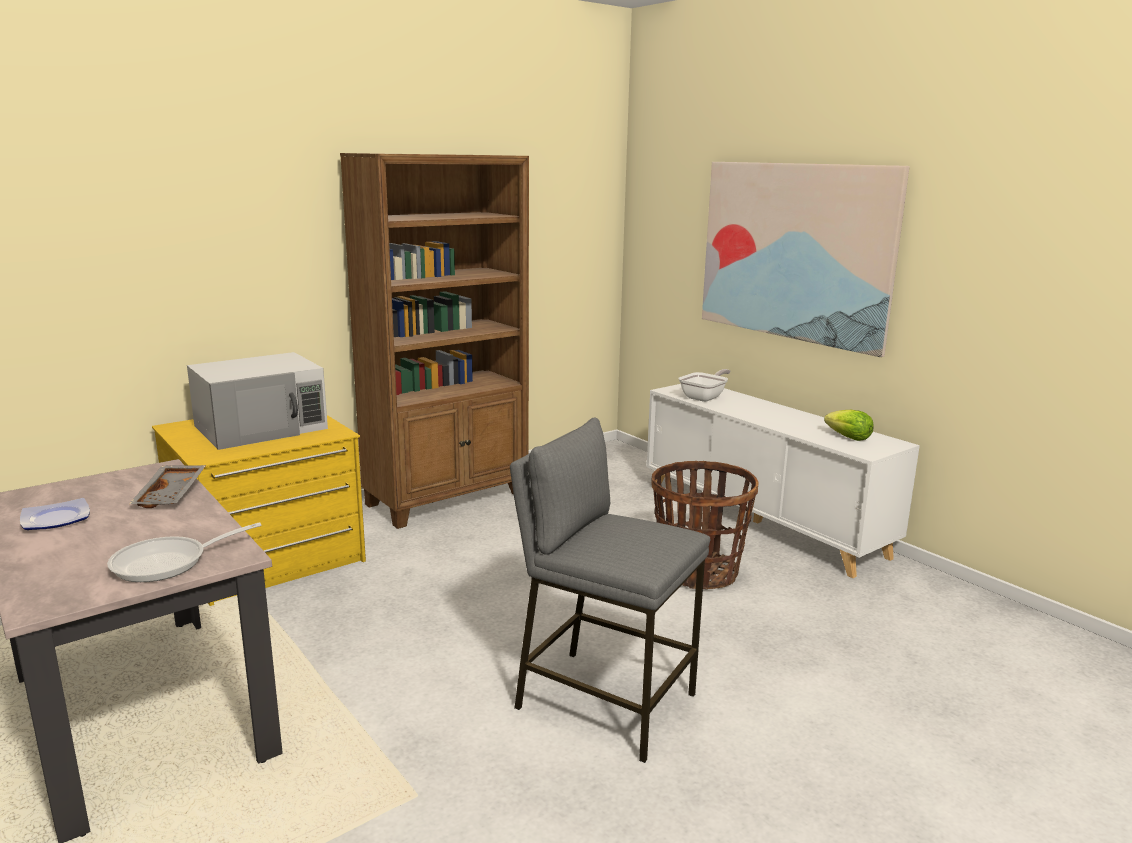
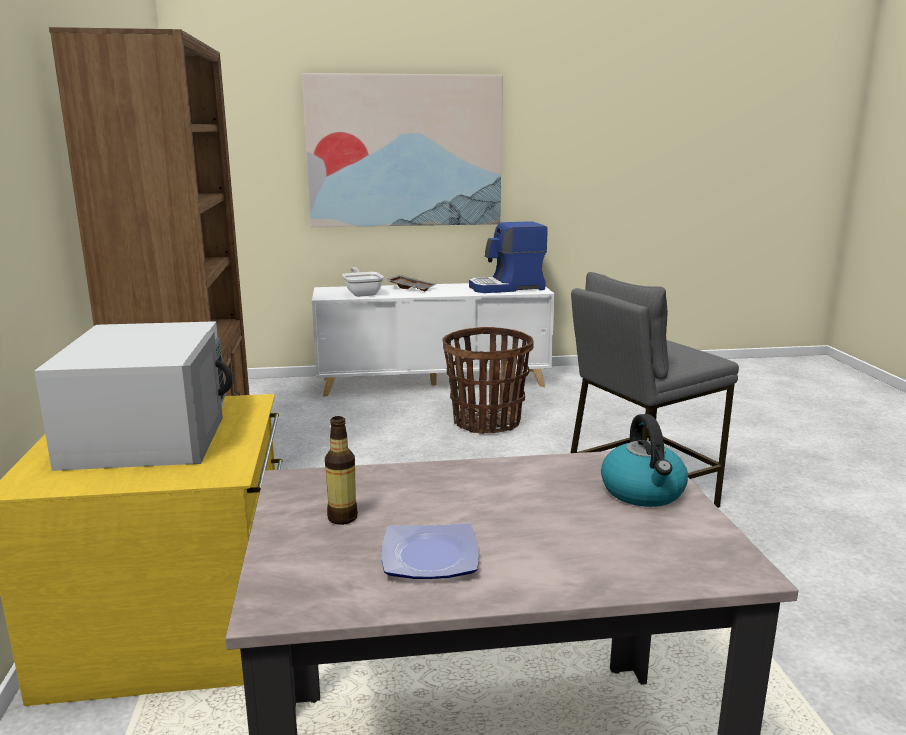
camera: 60 degrees left, 0 degrees up
(109, 489) = (342, 518): none -> bottle
(168, 563) = (643, 492): frying pan -> kettle
(172, 495) = (414, 480): grey tray -> grey tray (411, 288)
(848, 438) = (507, 288): lettuce -> coffee machine

